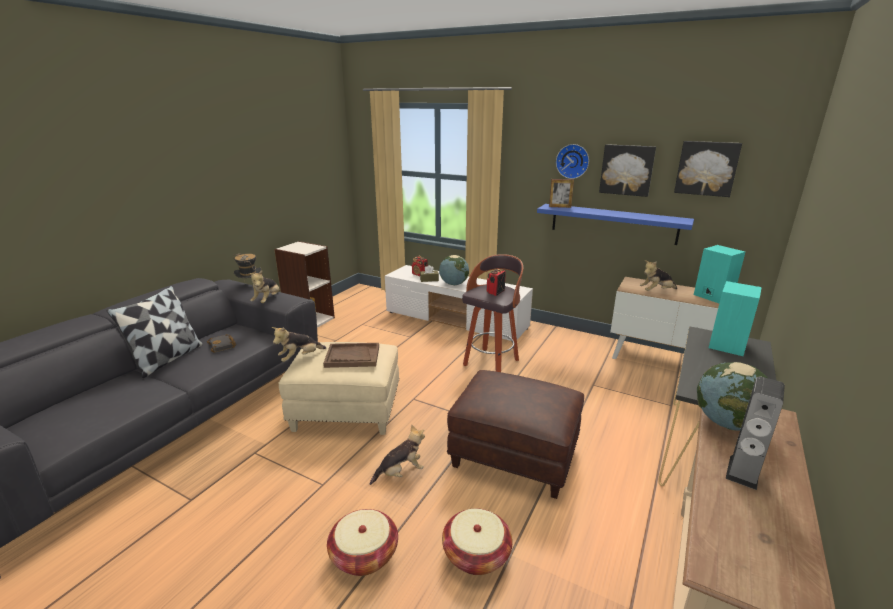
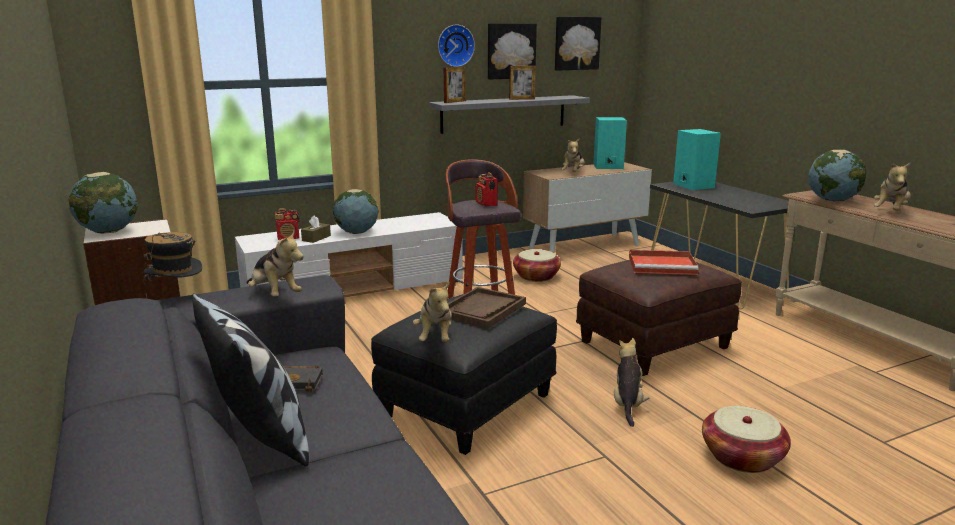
camera: 55 degrees left, 5 degrees down
(295, 246) = (108, 232): none -> globe
(347, 410) = (467, 404): beige ottoman -> black ottoman
(476, 554) = (774, 402): basket -> basket (536, 276)
(522, 394) = (663, 265): none -> red tray
(613, 223) = (504, 114): blue shelf -> grey shelf
(621, 214) = (522, 99): none -> picture frame
(742, 472) = (890, 211): speaker -> plush toy

